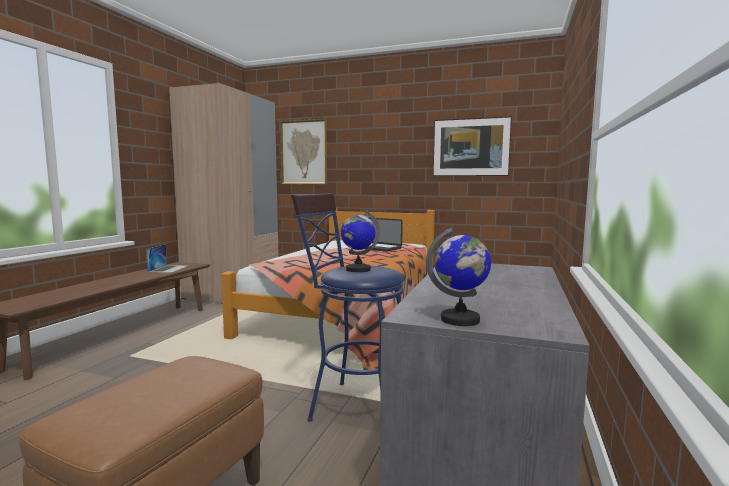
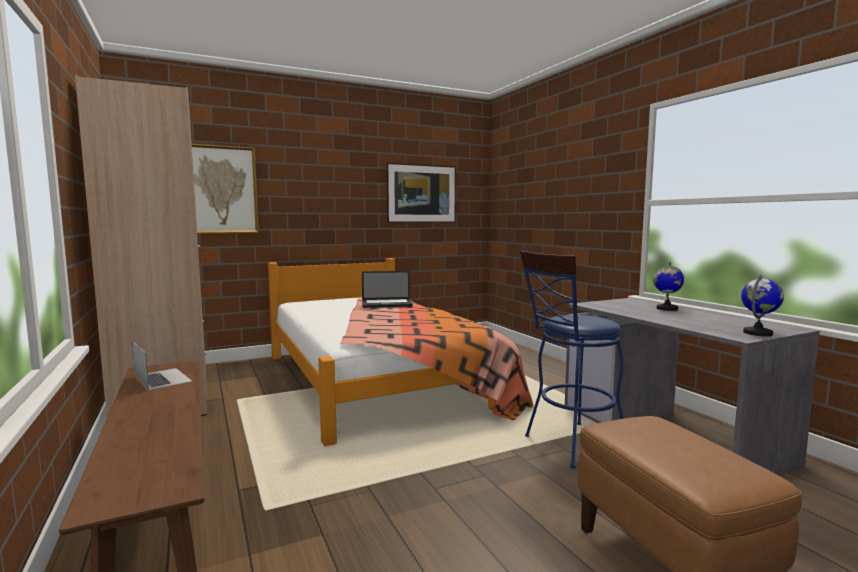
camera: 45 degrees left, 0 degrees up
(358, 269) = (582, 319): globe -> globe (666, 309)

